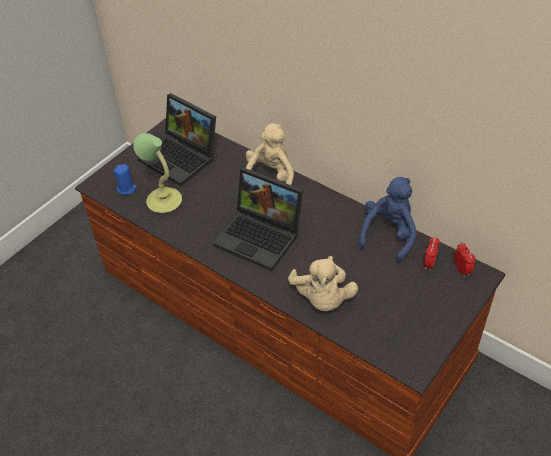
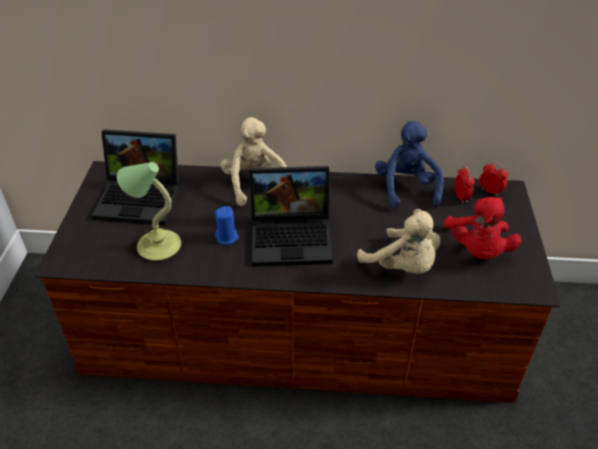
camera: 35 degrees left, 5 degrees down
(126, 189) = (103, 251): blue candle -> blue candle (227, 237)
(396, 315) = (477, 250): none -> red plush toy

